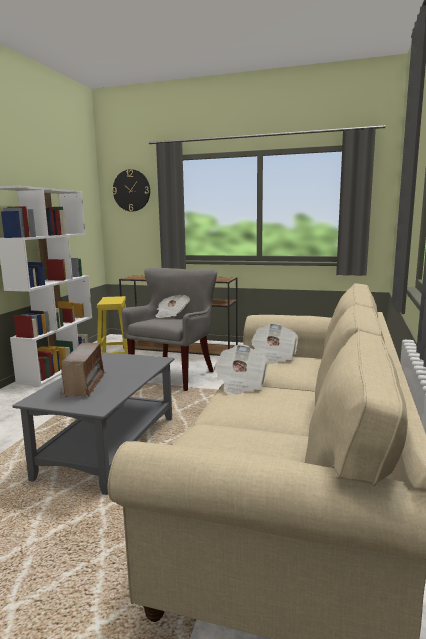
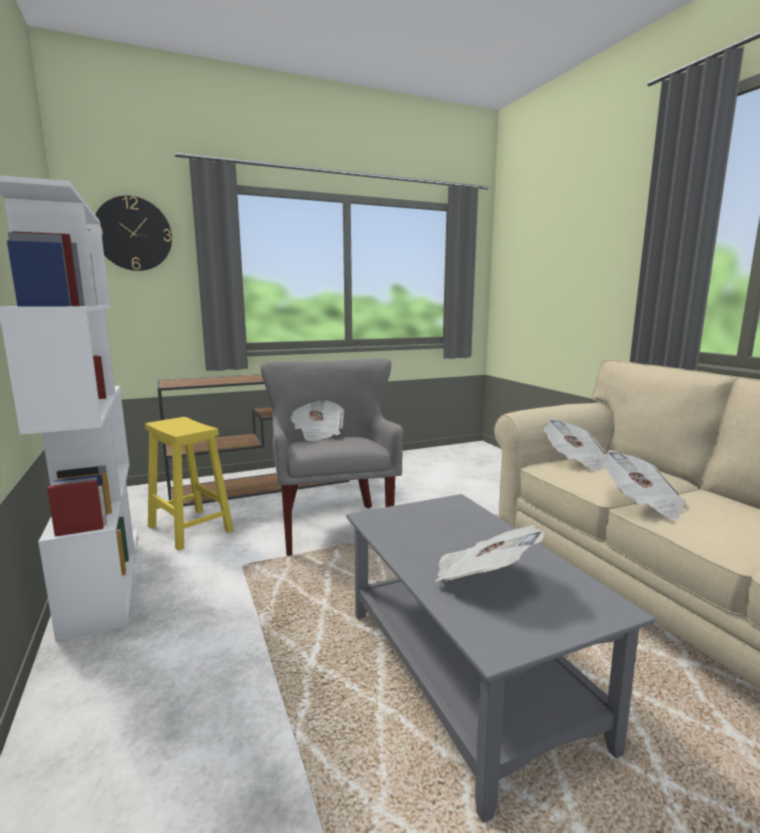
camera: 40 degrees left, 0 degrees up
(85, 385) = (482, 578): radio -> newspaper

